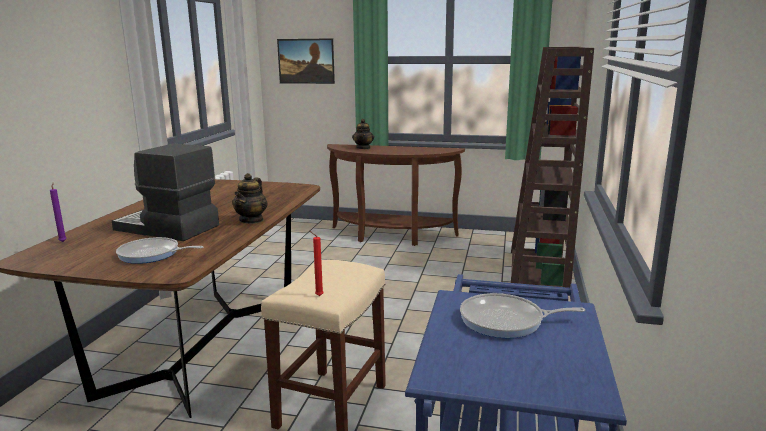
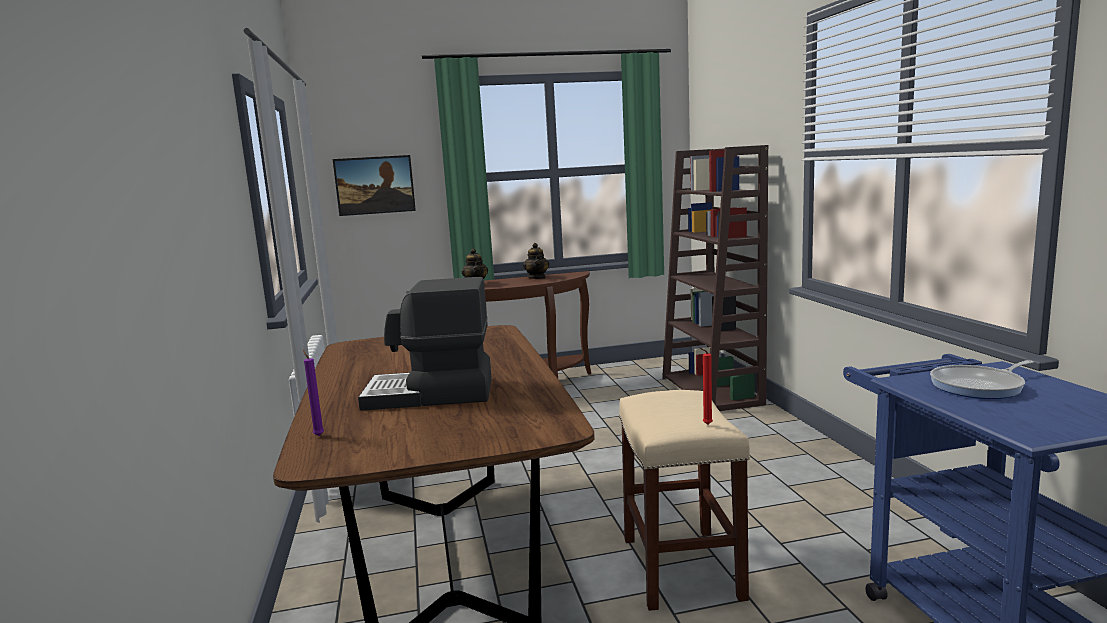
camera: 25 degrees left, 5 degrees down
(152, 254) = (482, 421): frying pan -> none
(251, 220) = (517, 367): teapot -> teapot (537, 278)

